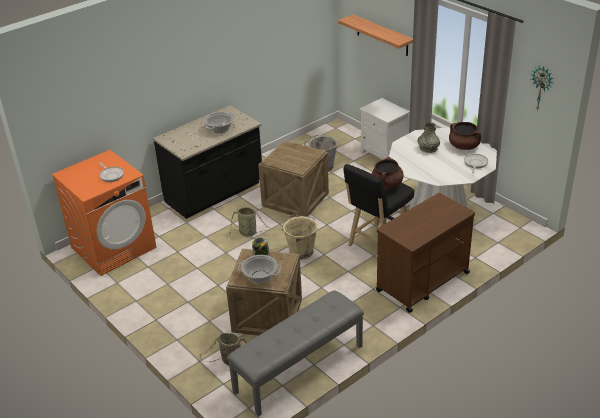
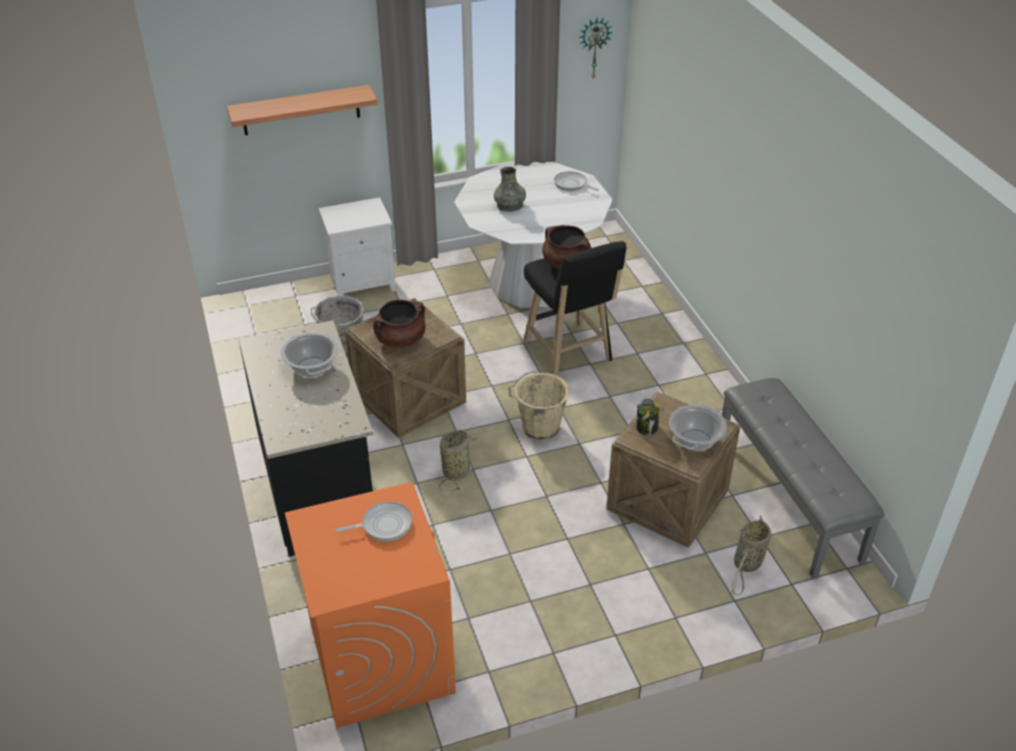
camera: 70 degrees left, 5 degrees up
(422, 282) = (666, 341): brown cart -> none
(464, 146) = (526, 179): brown cooking pot -> brown cooking pot (400, 339)

